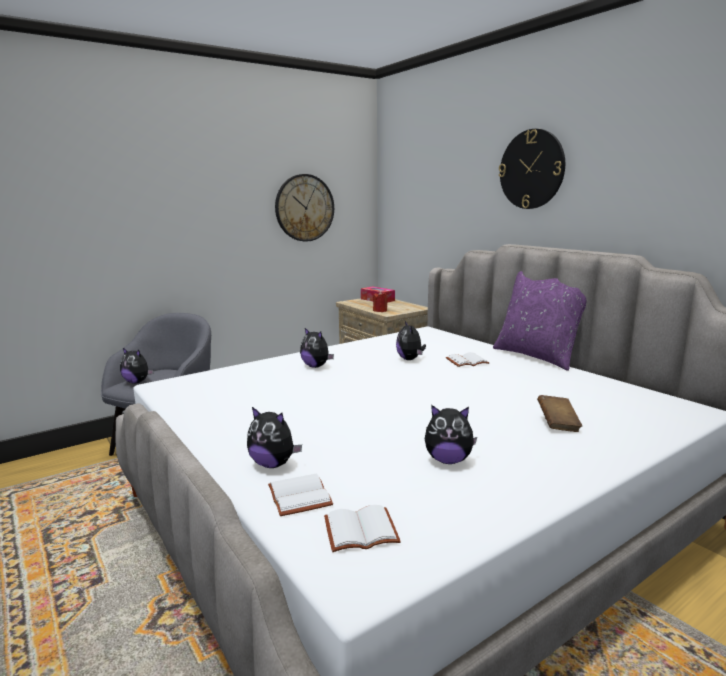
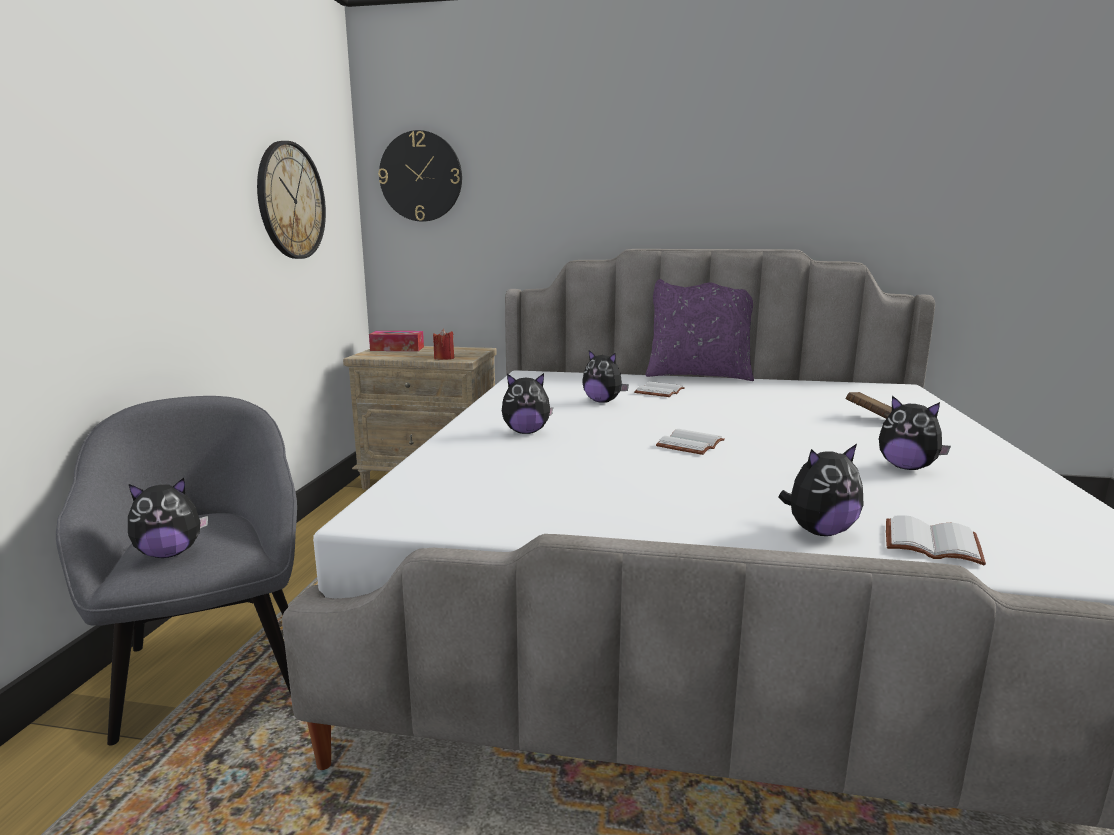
camera: 45 degrees left, 0 degrees up
(360, 532) = (1050, 543): white book -> white book (691, 445)
(448, 460) = (907, 467): plush toy -> plush toy turned 75 degrees clockwise
(531, 169) = (648, 157): wall clock -> wall clock (421, 176)

